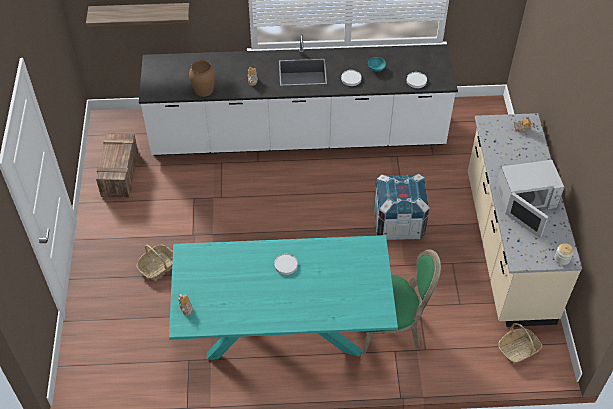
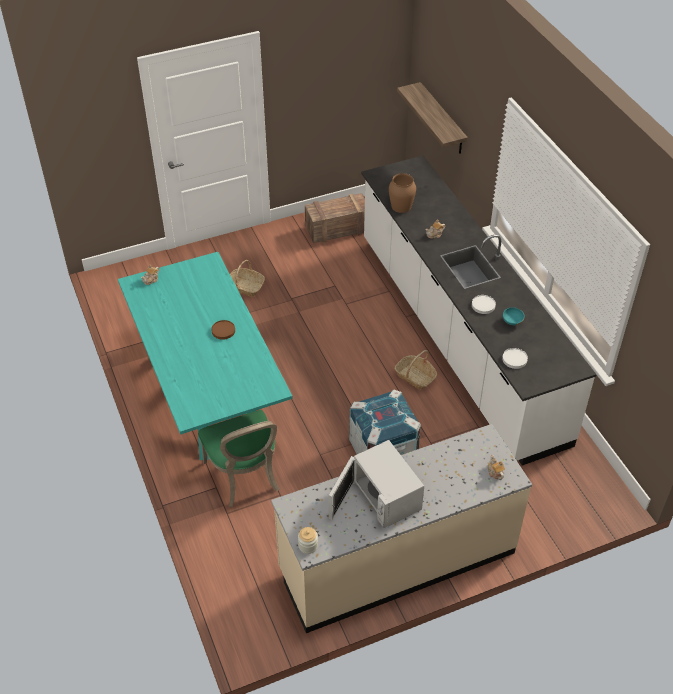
camera: 70 degrees right, 5 degrees down
(285, 265) = (223, 330): white plate -> brown plate
(518, 349) = (257, 600): basket -> basket (415, 377)

